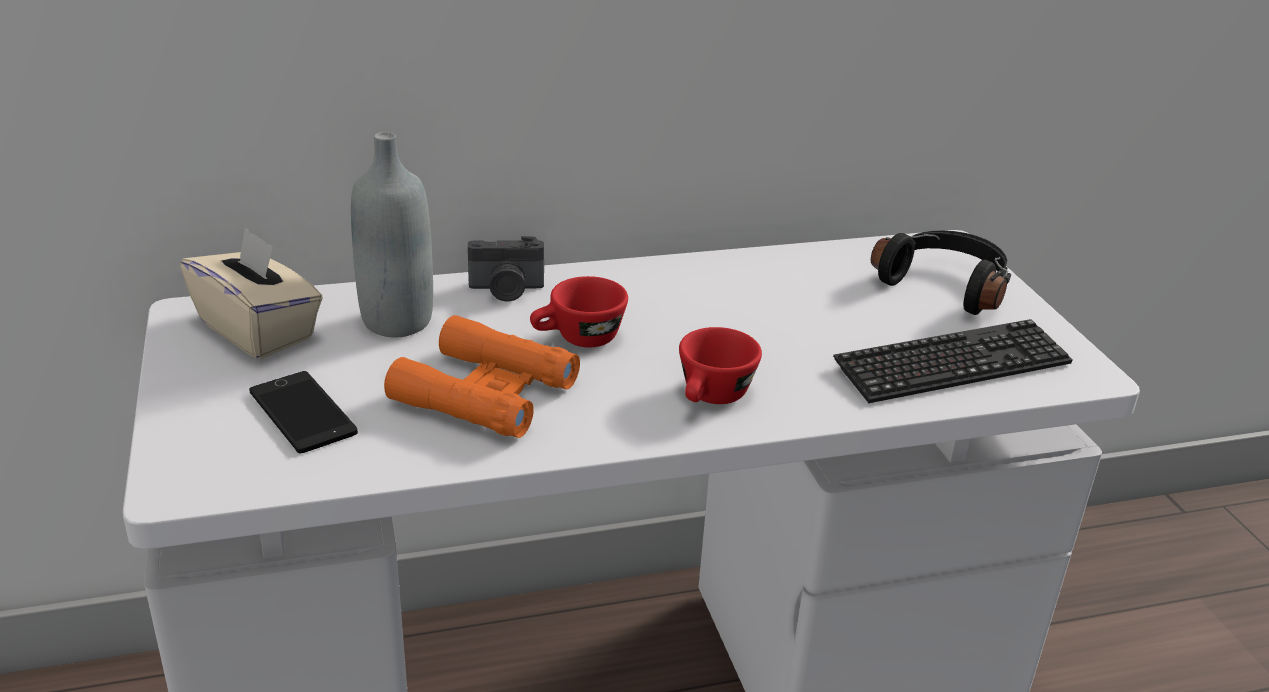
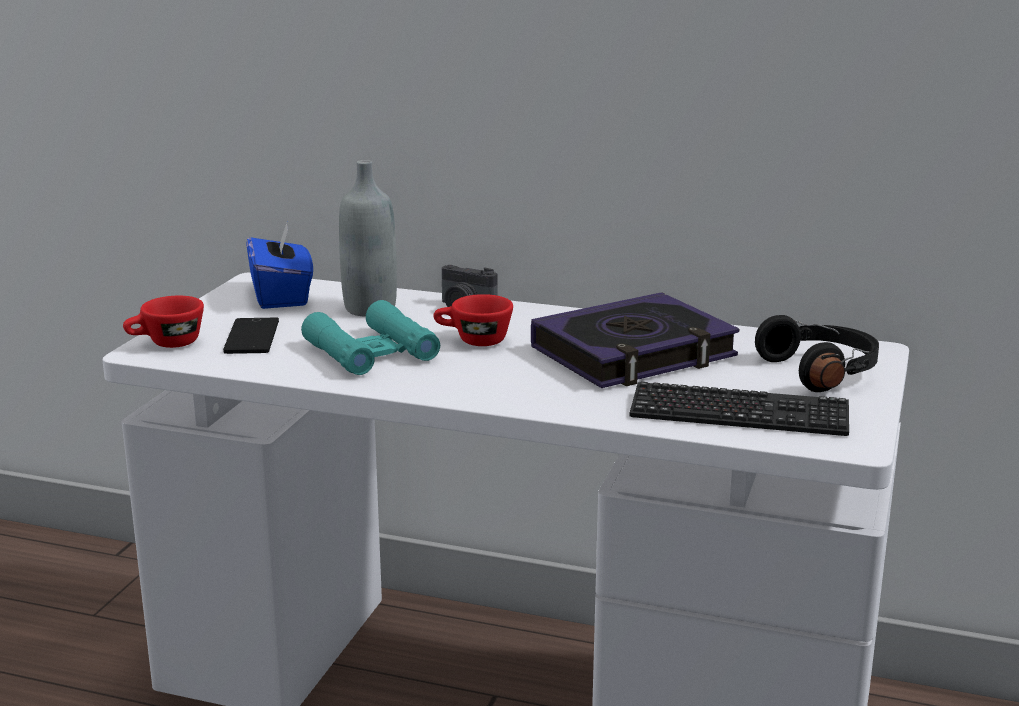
camera: 35 degrees right, 10 degrees down
(258, 330) = (282, 296): beige tissue box -> blue tissue box
(485, 393) = (371, 352): orange binoculars -> turquoise binoculars
(712, 398) = (517, 388): red cup -> red cup (166, 344)
(760, 310) = (633, 353): none -> book

